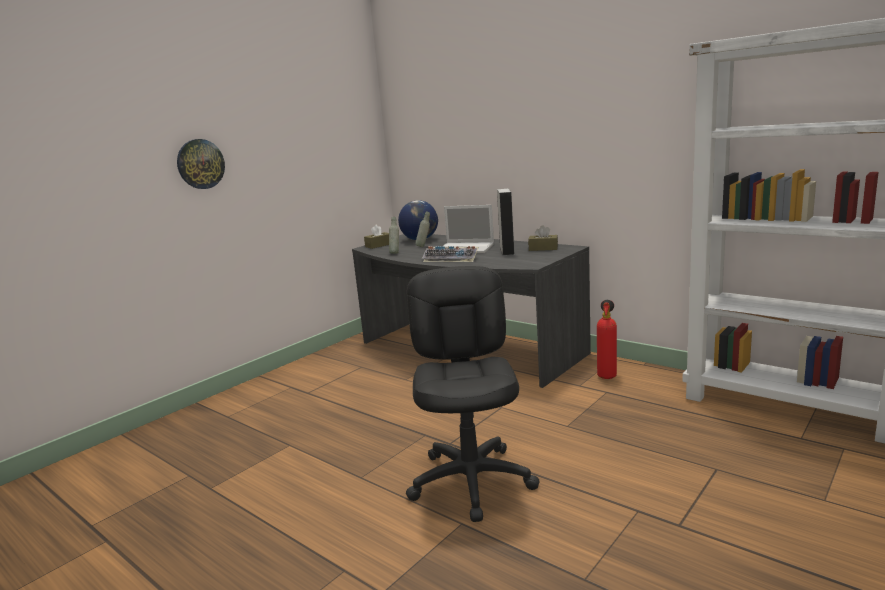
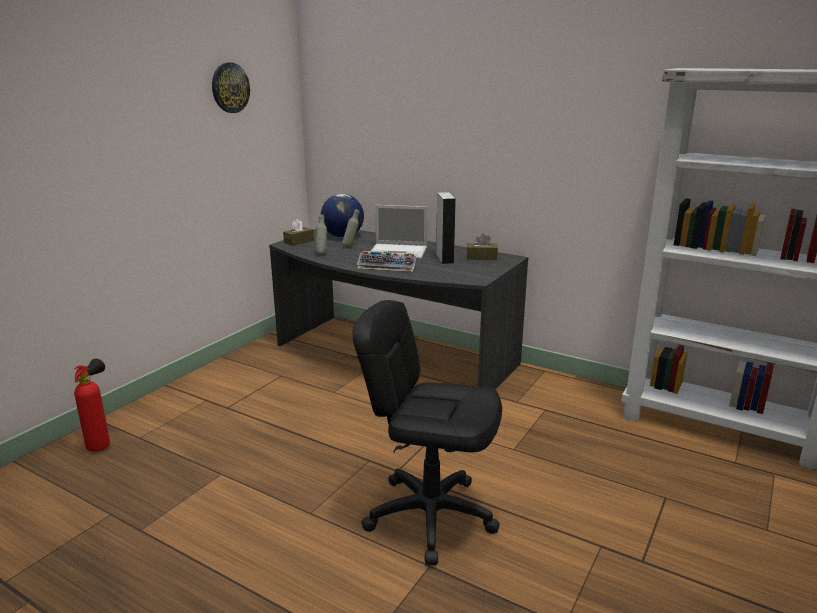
camera: 10 degrees left, 5 degrees up
(200, 164) = (105, 148): wall clock -> wall clock (230, 88)
(472, 481) = (430, 515): black office chair -> black office chair turned 60 degrees counterclockwise
(607, 375) = (542, 390): fire extinguisher -> fire extinguisher (101, 445)

